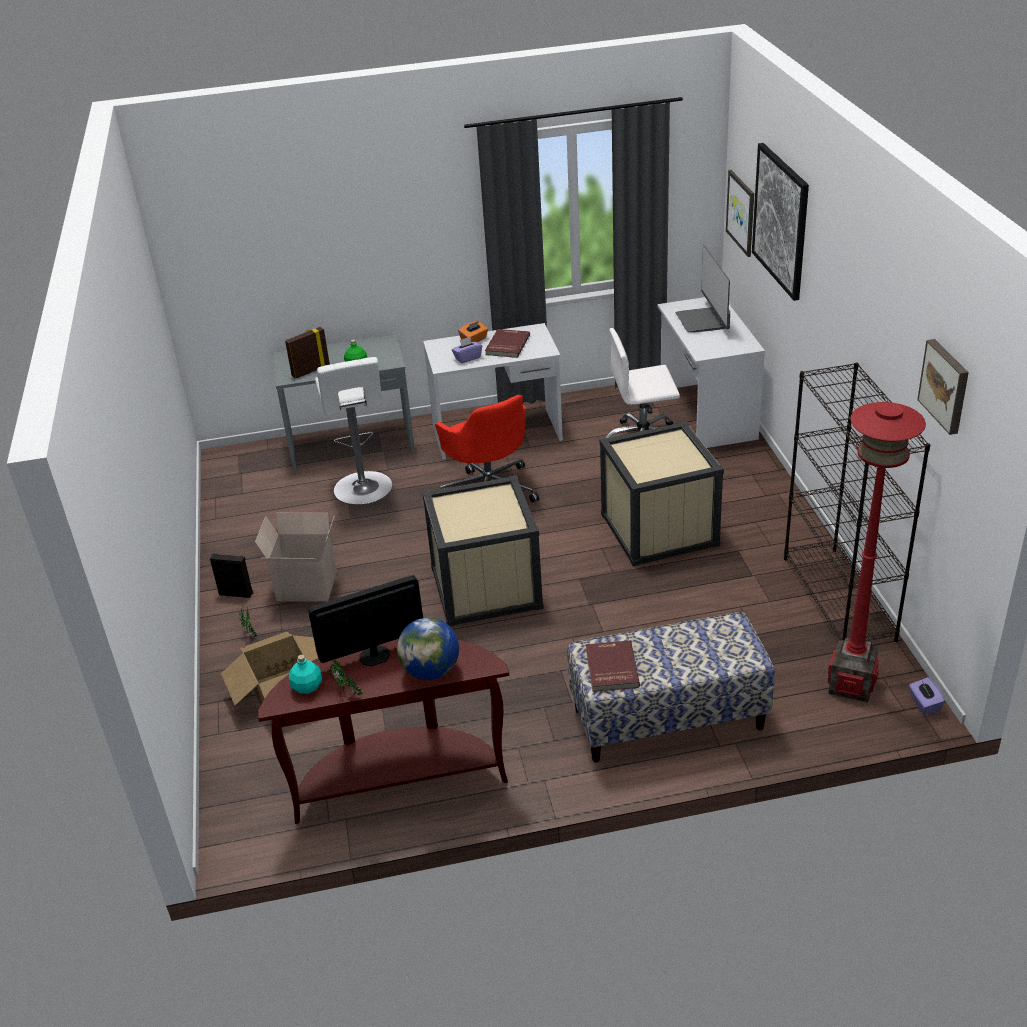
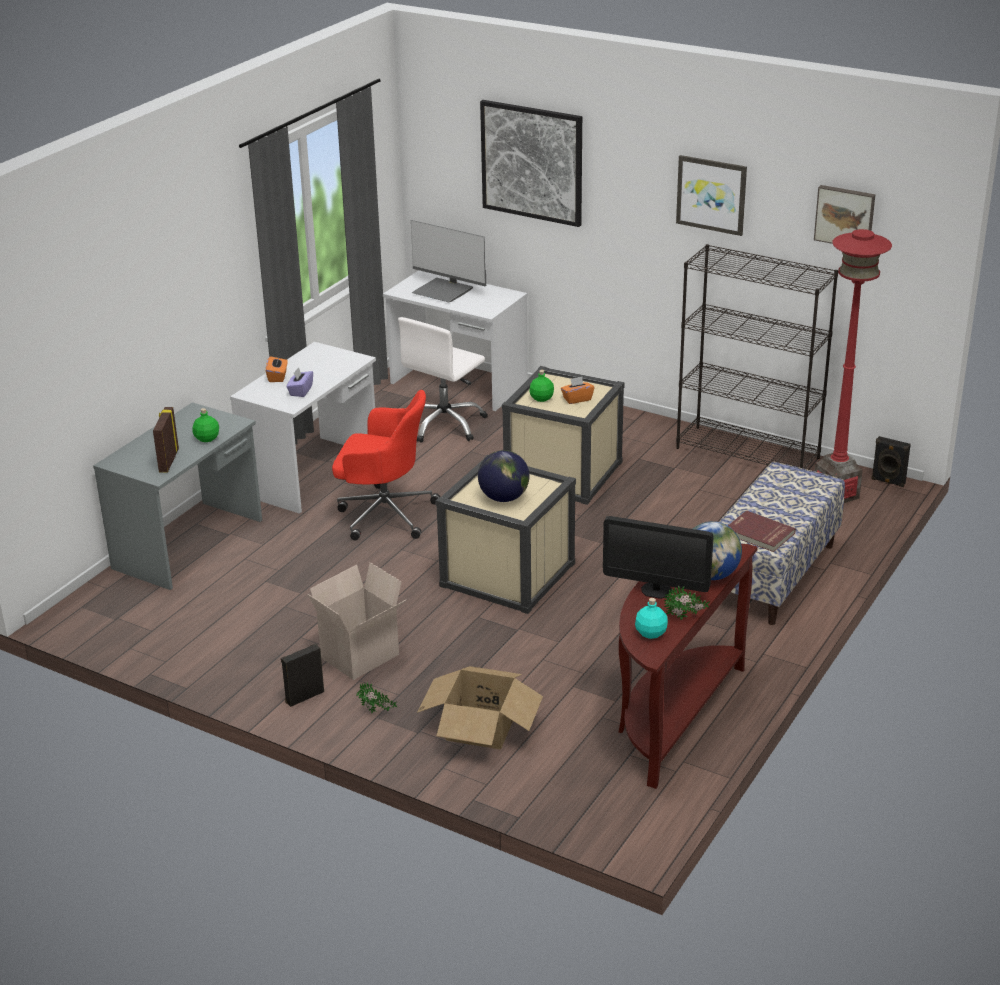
camera: 50 degrees left, 5 degrees down
(364, 490) = (271, 568): white stool -> none
(374, 656) = (656, 590): monitor -> monitor turned 90 degrees counterclockwise
(469, 517) = (504, 498): none -> globe
(506, 345) = (316, 369): red book -> none
(640, 450) = (541, 398): none -> green bottle
(665, 464) = (577, 399): none -> orange tissue box
(741, 212) = (445, 177): picture -> picture (711, 194)
(924, 704) = (888, 482): purple tissue box -> black speaker

